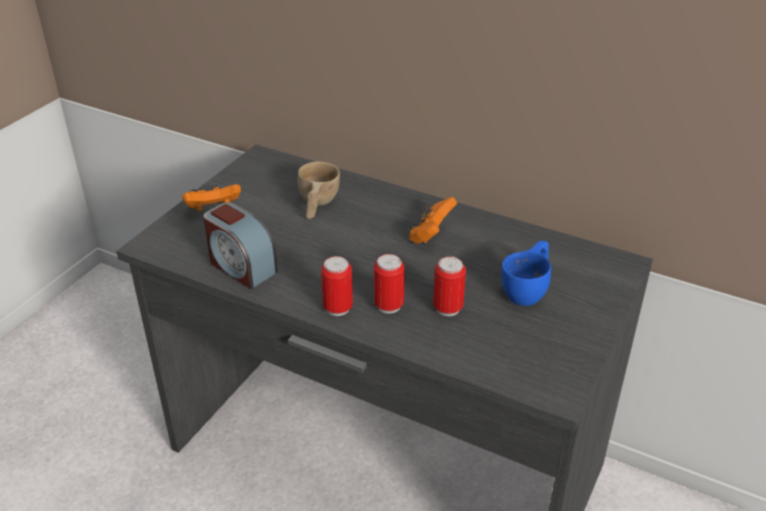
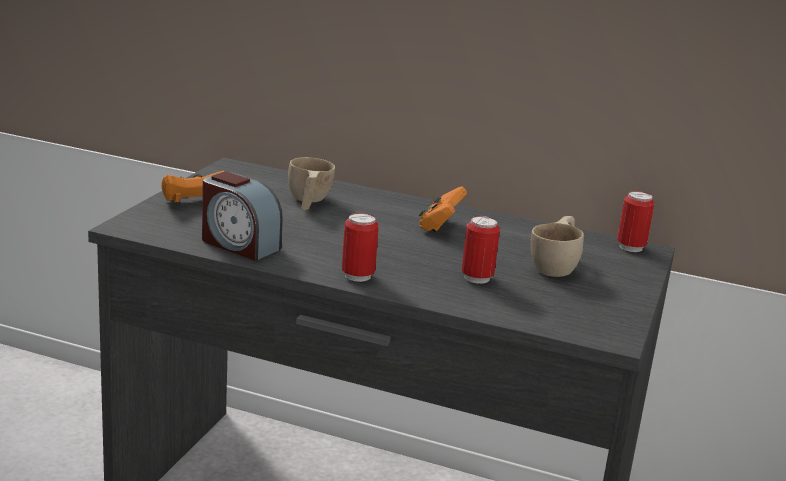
camera: 10 degrees left, 15 degrees down
(389, 306) = (413, 275): can -> can (631, 247)
(528, 290) = (557, 266): blue cup -> beige cup

